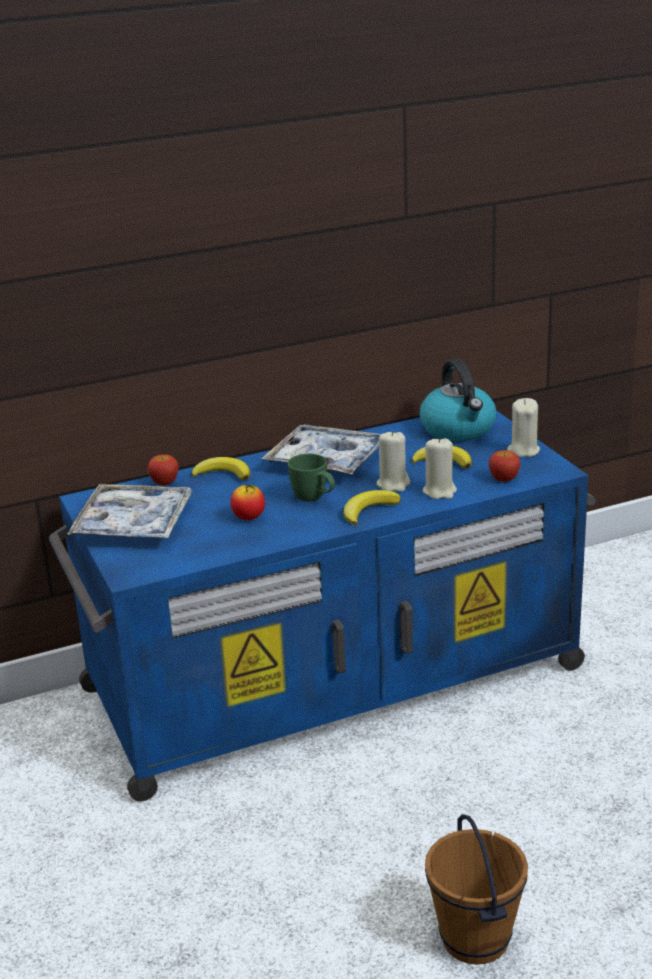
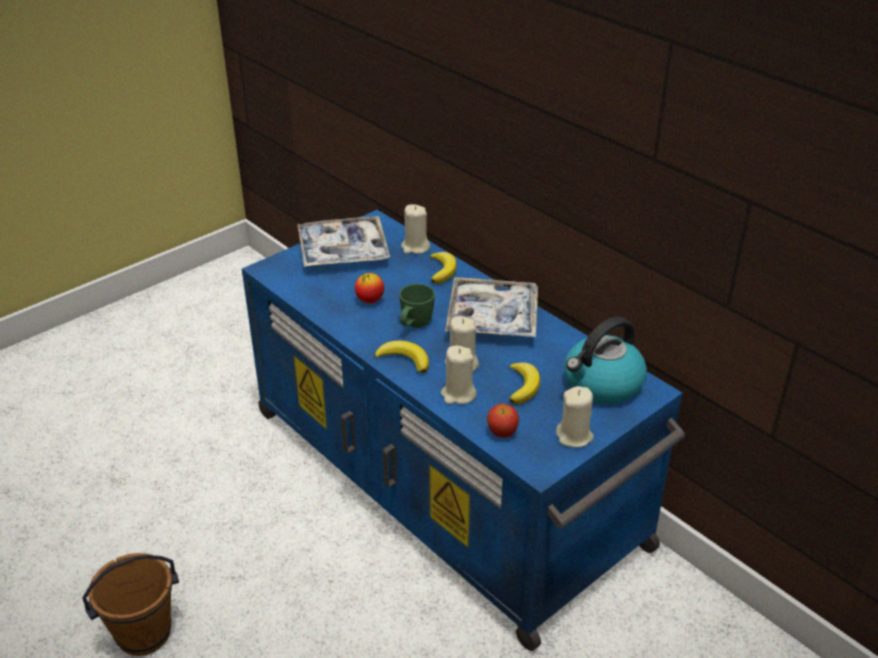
camera: 70 degrees right, 10 degrees up
(164, 482) = (415, 247): apple -> beige candle

